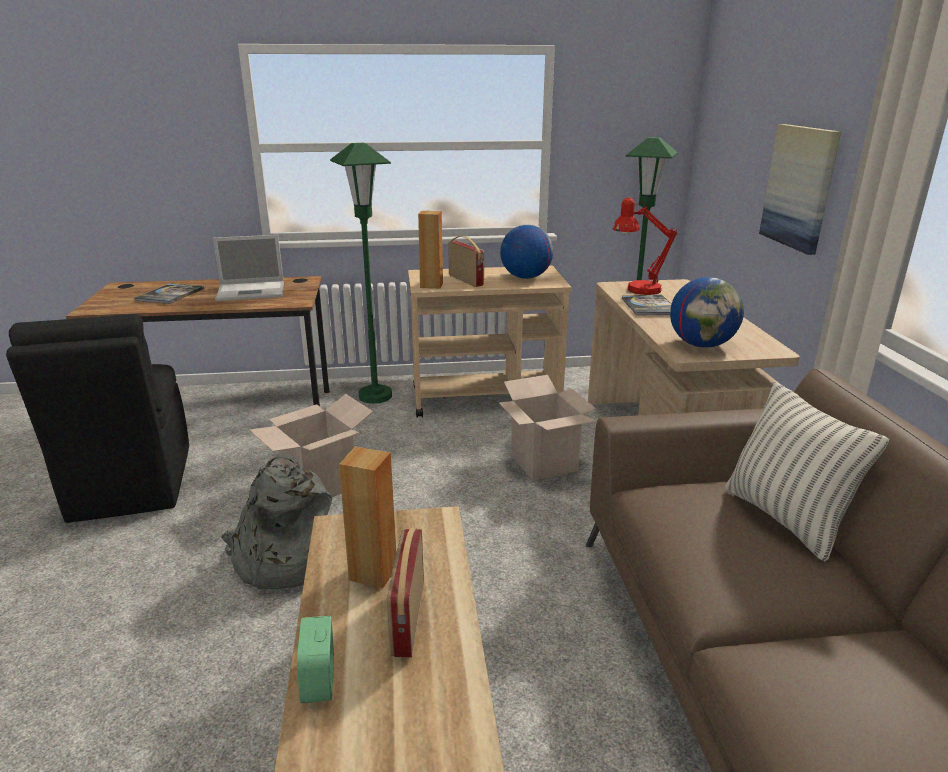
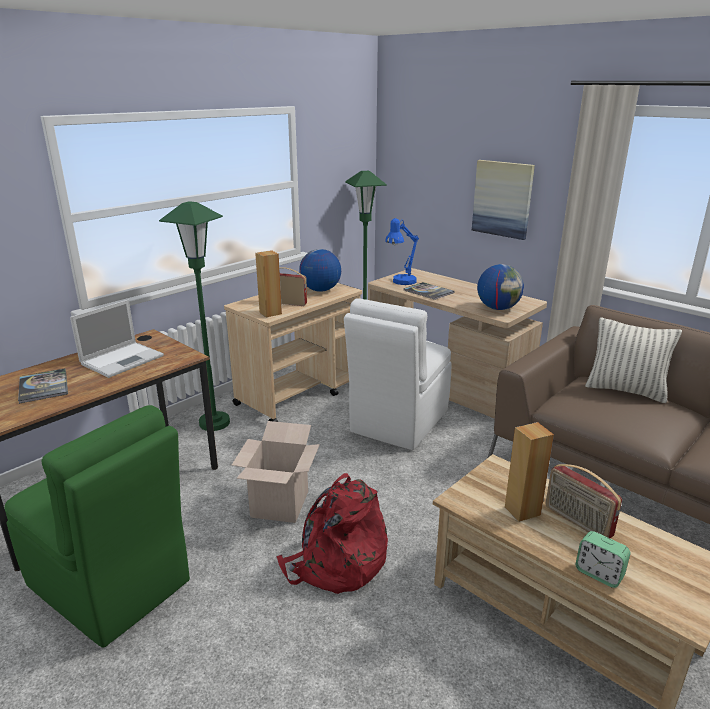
camera: 40 degrees left, 0 degrees up
(131, 484) = (111, 585): black chair -> green chair
(283, 559) = (336, 563): grey backpack -> red backpack
(543, 463) = (398, 422): cardboard box -> white chair
(637, 290) = (401, 282): red table lamp -> blue table lamp

